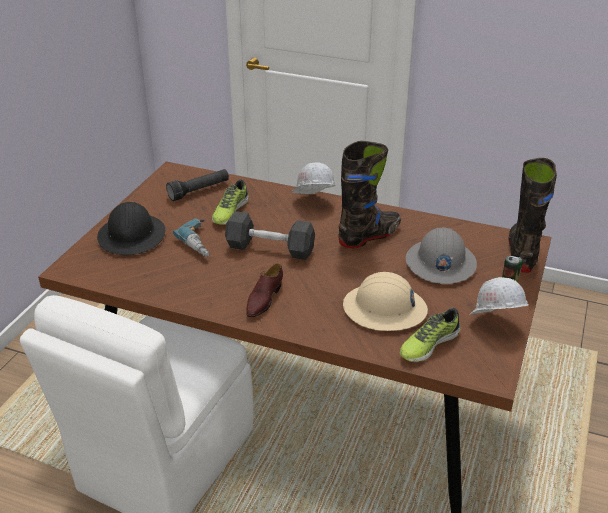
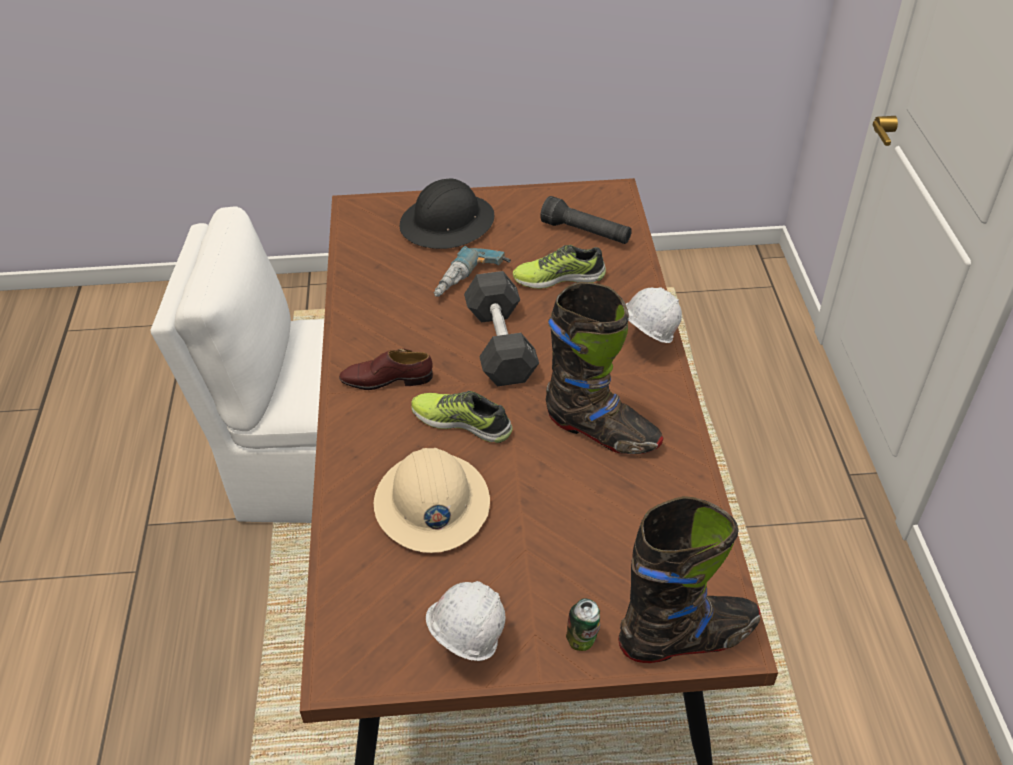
camera: 65 degrees right, 10 degrees up
(428, 344) = (378, 575): shoe -> shoe (462, 421)
(440, 263) = (585, 534): grey hard hat -> none

